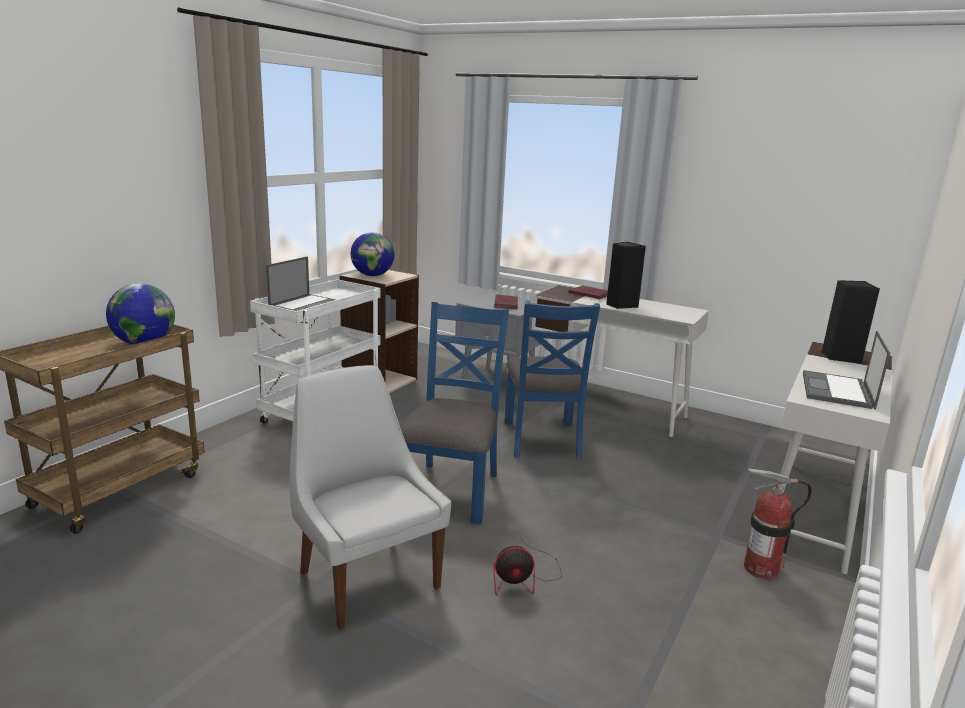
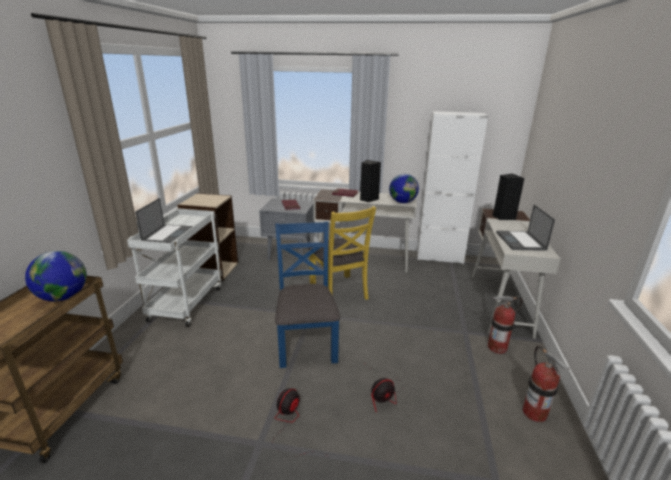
camera: 20 degrees left, 5 degrees up
(366, 577) = (290, 426): white chair -> fan
(373, 275) = (201, 201): globe -> globe (402, 202)
(542, 439) = (339, 290): blue chair -> yellow chair
(746, 427) = (439, 257): none -> white cabinet
(763, 670) = (534, 413): none -> fire extinguisher

